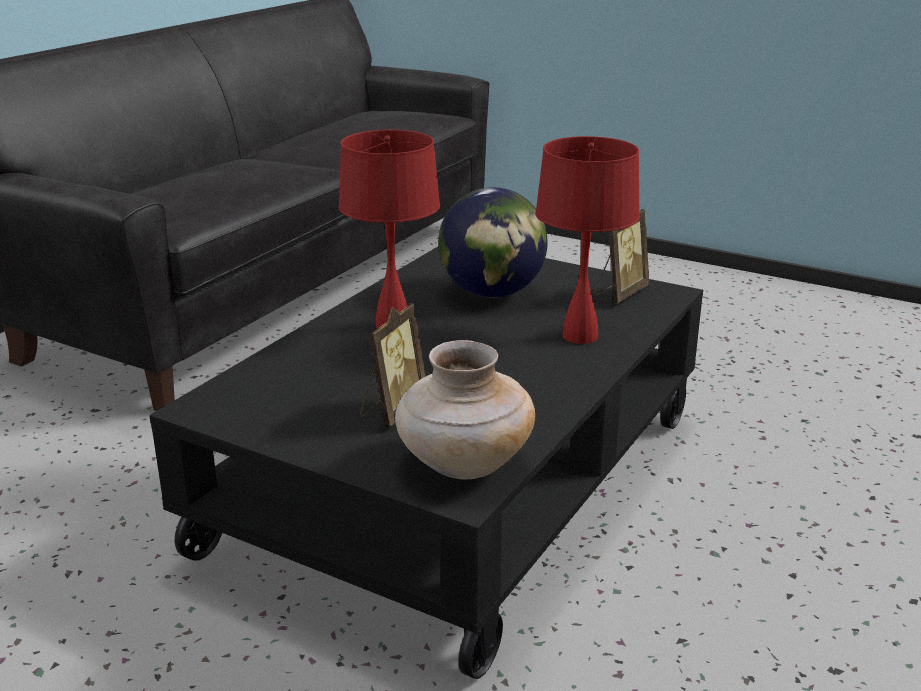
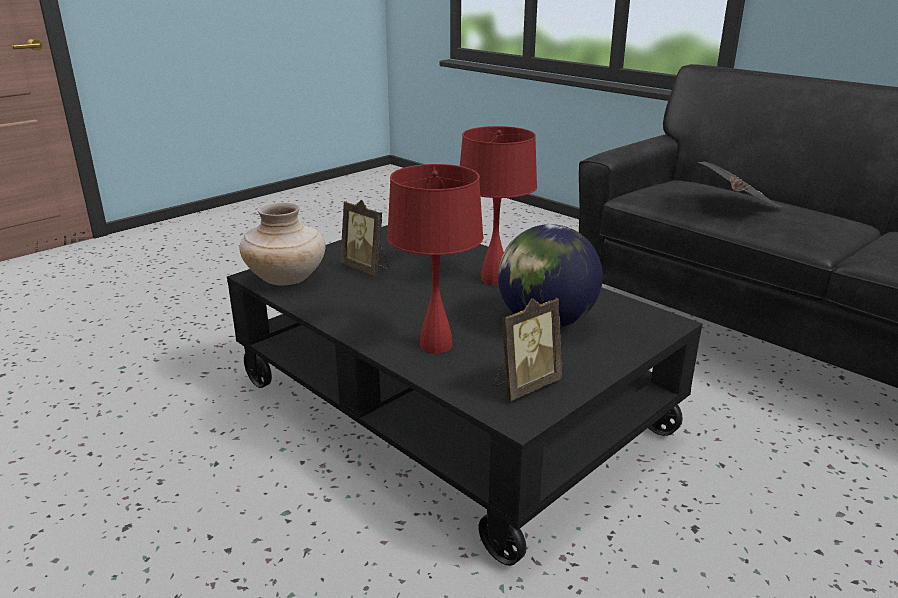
camera: 105 degrees right, 0 degrees up
(232, 183) = (737, 207): none -> newspaper
(619, 293) = (525, 385): picture frame -> picture frame turned 90 degrees counterclockwise

